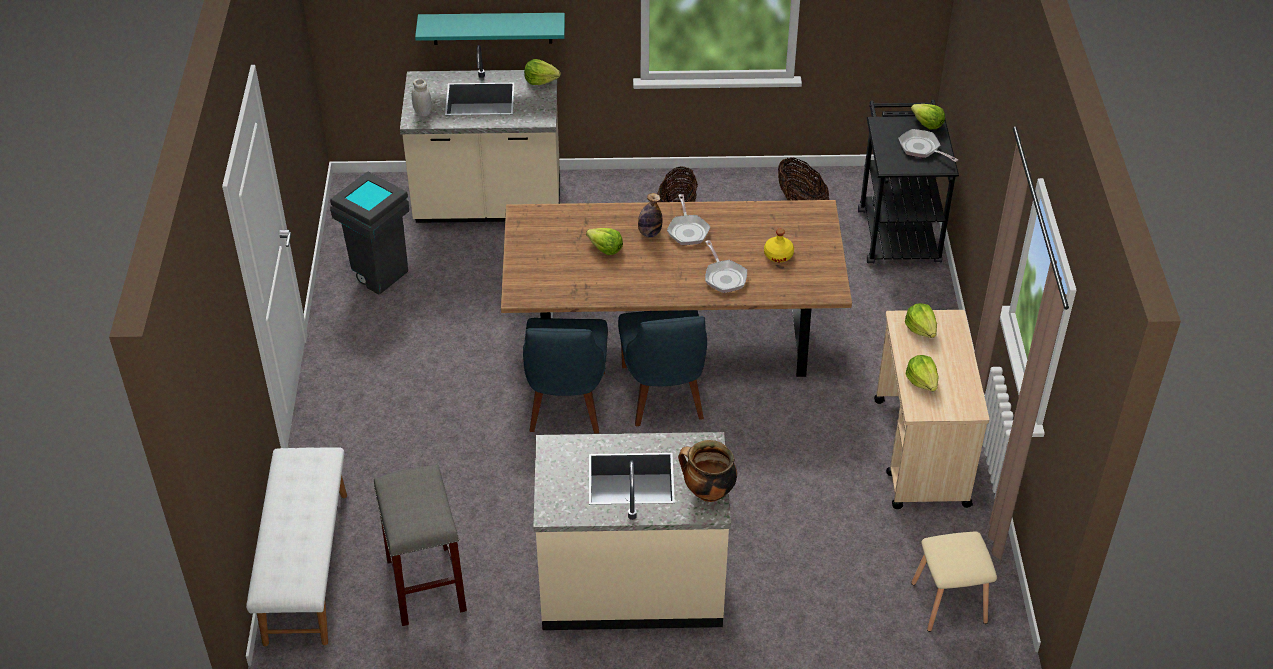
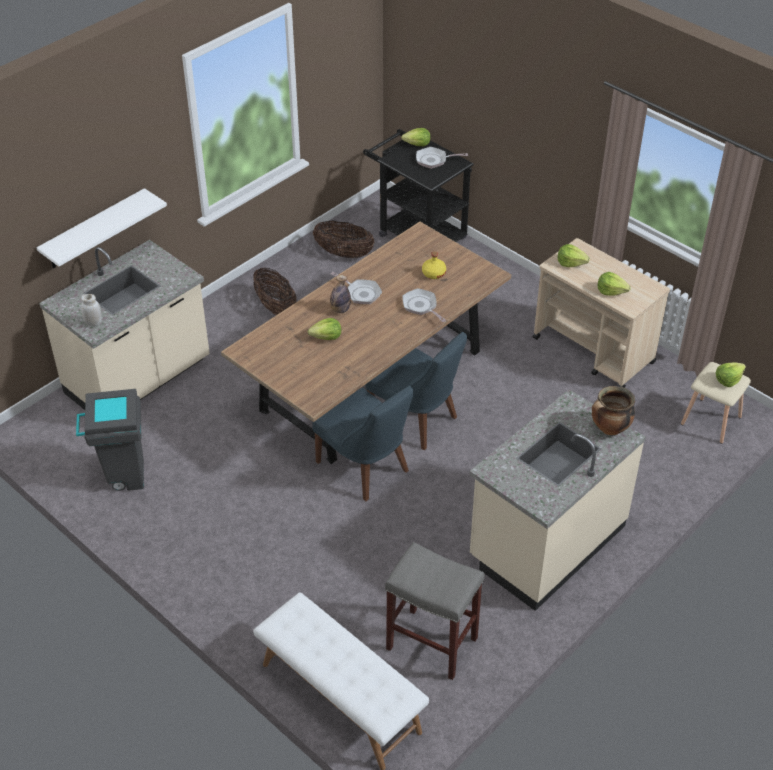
camera: 45 degrees left, 0 degrees up
(492, 28) = (94, 230): turquoise shelf -> white shelf
(541, 80) = (148, 252): lettuce -> lettuce (728, 379)
(724, 277) = (421, 306): frying pan -> frying pan turned 150 degrees counterclockwise

